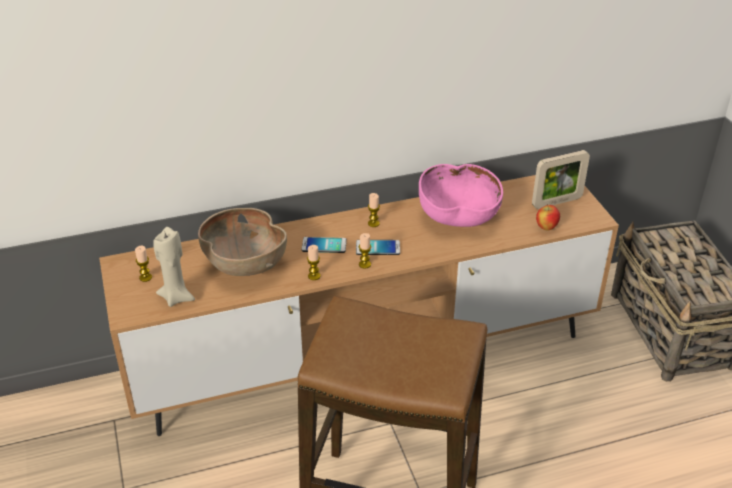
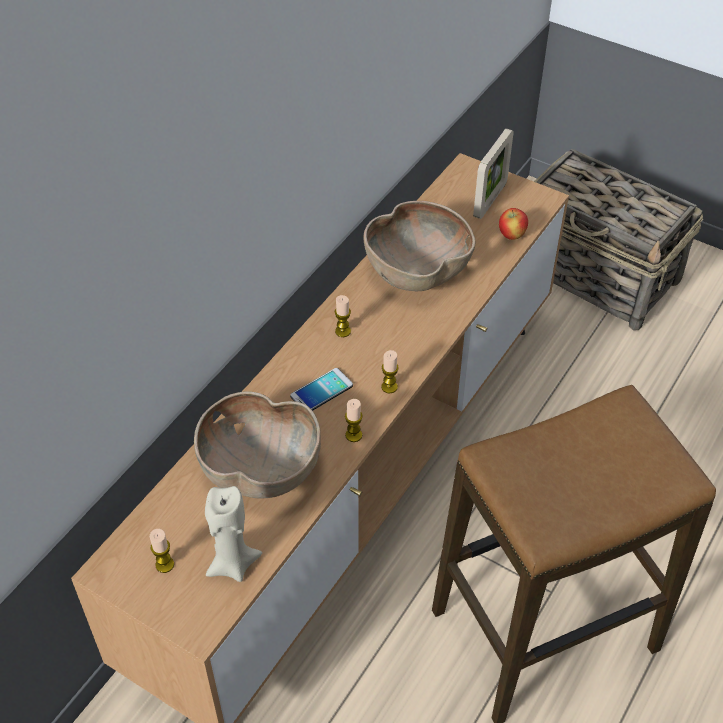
camera: 40 degrees left, 10 degrees up
(378, 248) = (380, 359): phone -> none
(458, 216) = (416, 271): pink bowl -> brown bowl

